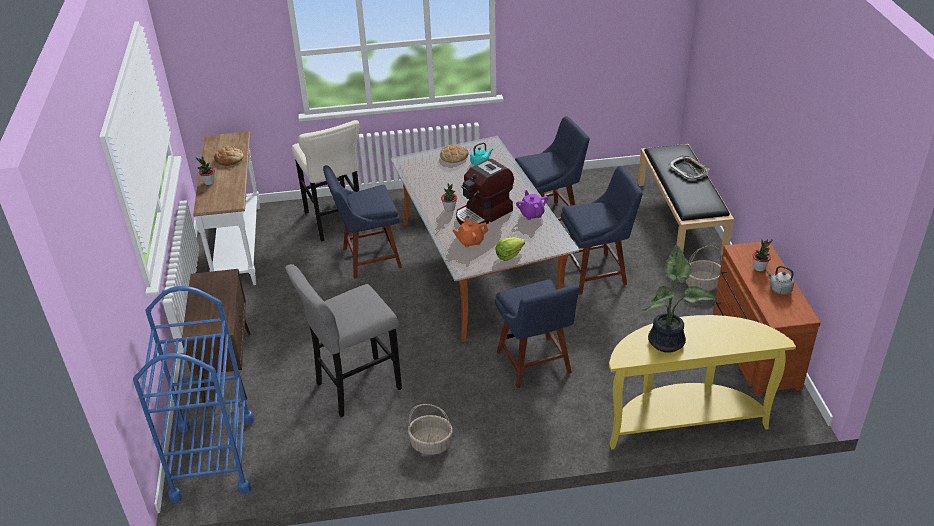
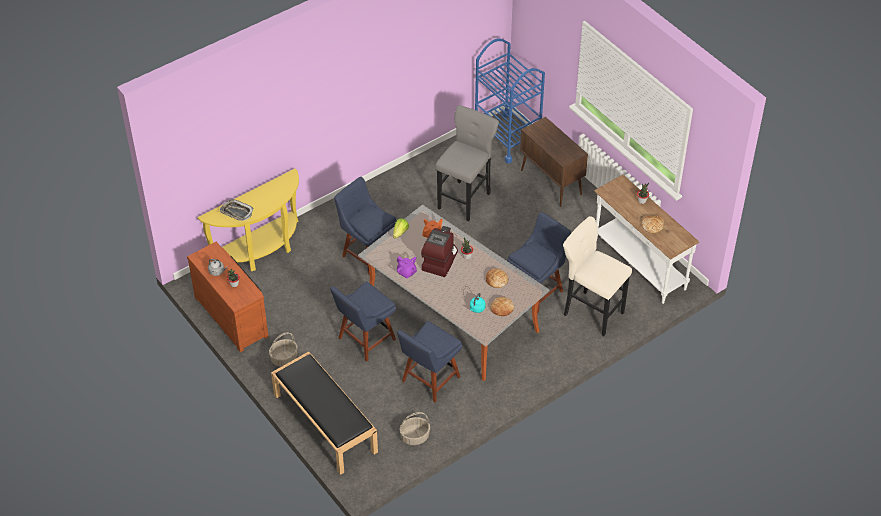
camera: 150 degrees right, 10 degrees up
(430, 444) = (397, 185): basket -> basket (415, 436)
(436, 179) = (496, 280): none -> bread
(668, 341) = (270, 194): potted plant -> none
(688, 170) = (323, 406): tray -> tray (236, 212)

